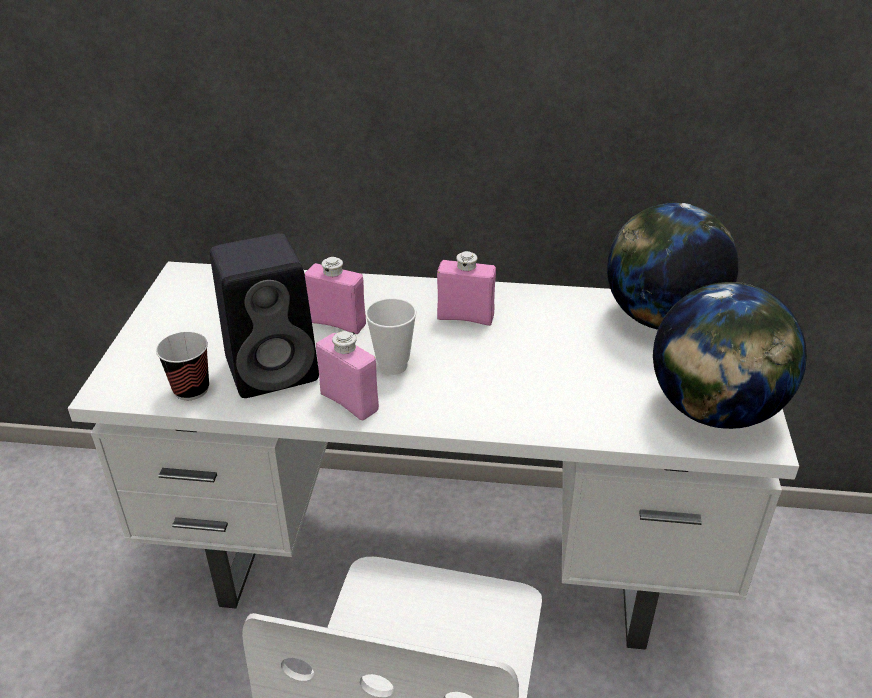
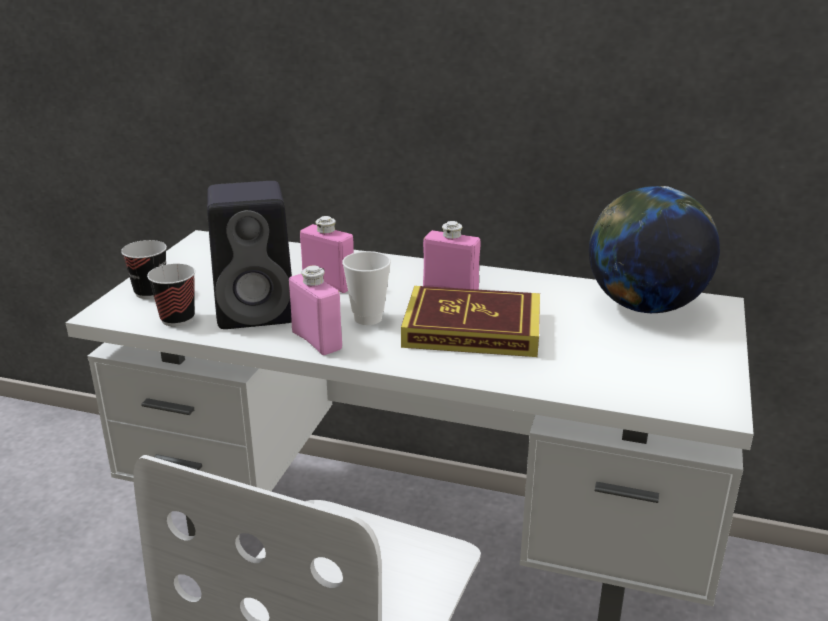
camera: 10 degrees right, 10 degrees down
(148, 355) = (150, 292): none -> cup
(502, 368) = (472, 329): none -> book
(713, 411) = (675, 381): globe -> none

